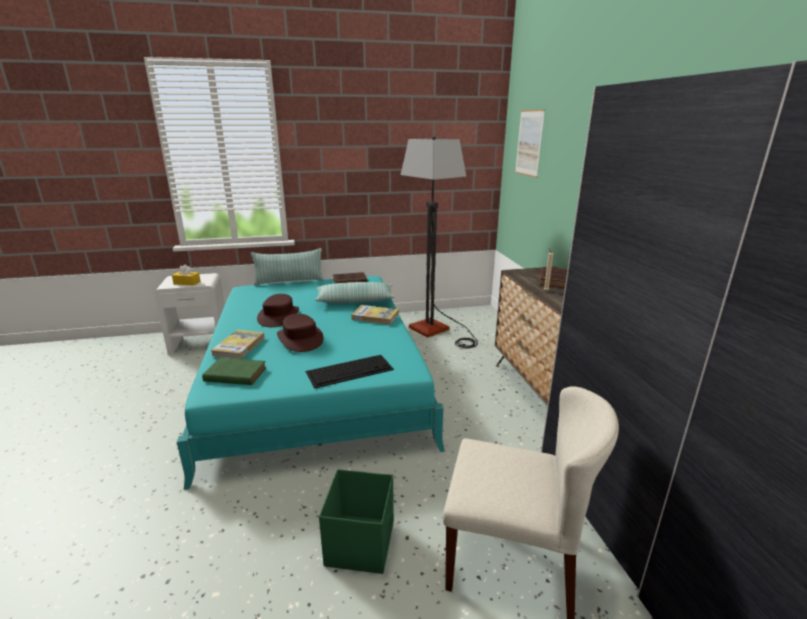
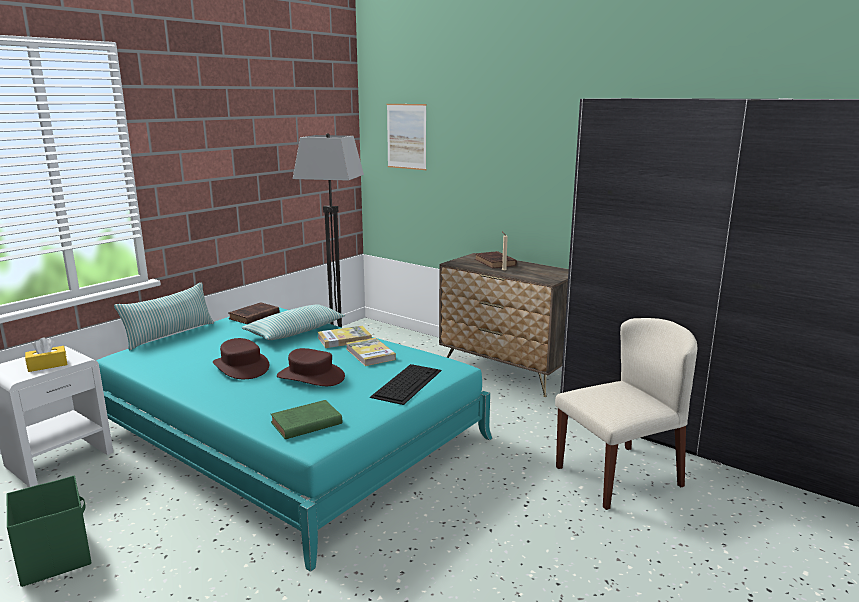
camera: 40 degrees left, 5 degrees down
(239, 346) = (257, 403): book -> book (370, 354)
(361, 542) = (520, 517): green storage box -> green storage box (55, 556)

